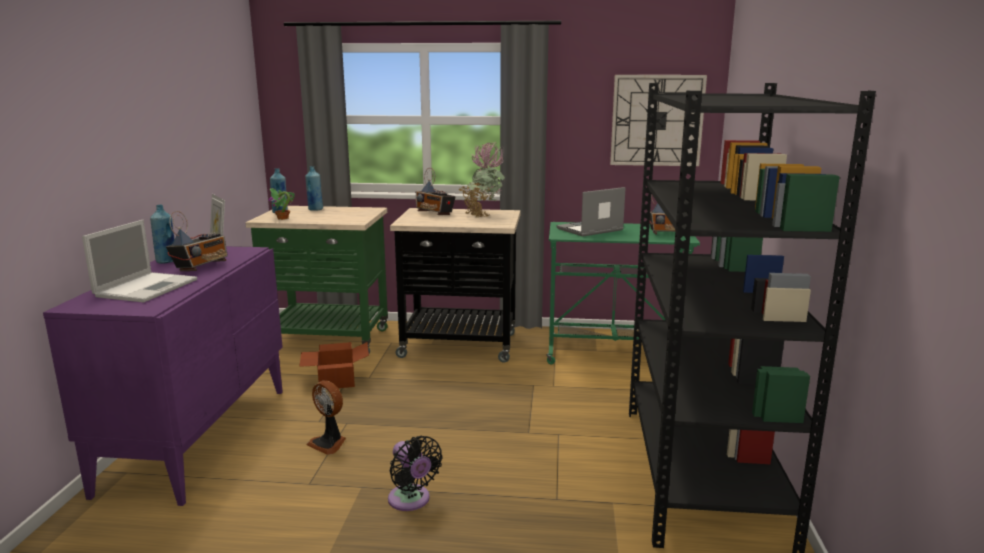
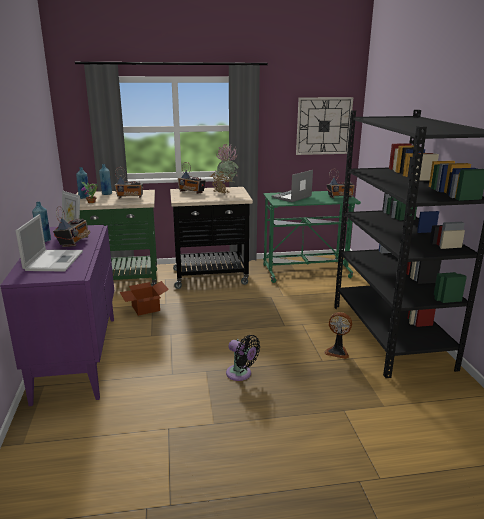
camera: 15 degrees left, 5 degrees up
(329, 443) = (168, 348): fan -> fan (337, 351)
(340, 216) = (130, 198): none -> radio

